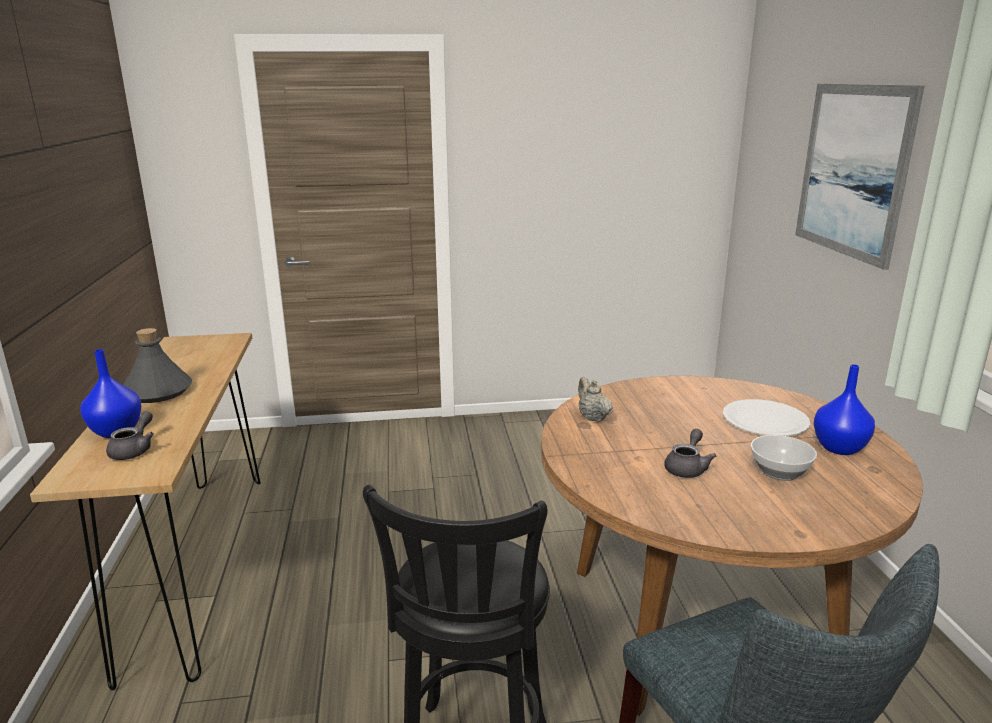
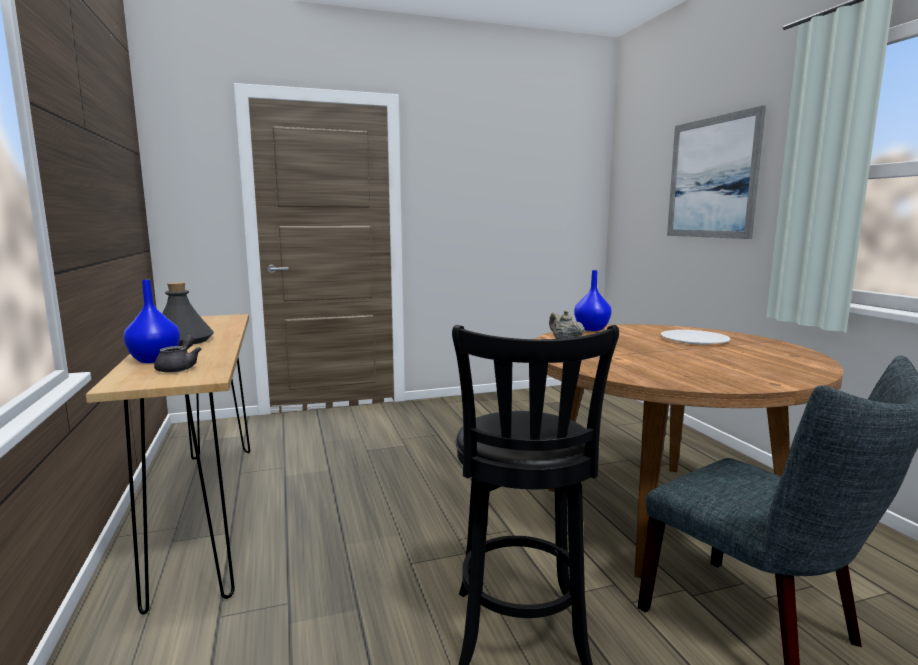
camera: 10 degrees left, 10 degrees down
(687, 468) = (660, 360): grey teapot -> none
(780, 472) = (730, 359): bowl -> none
(838, 448) = (759, 348): blue vase -> blue vase (591, 329)

